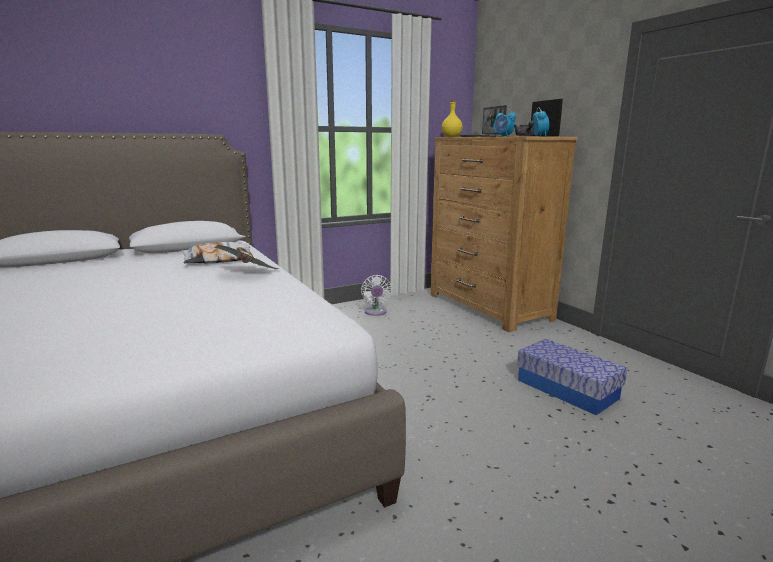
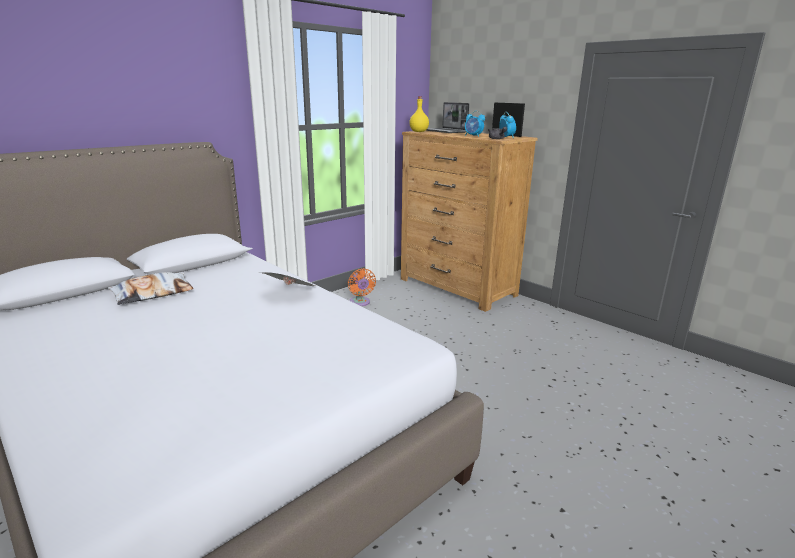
camera: 15 degrees left, 5 degrees up
(218, 260) = (243, 279): pillow -> pillow (153, 293)
(375, 312) = (360, 303): white fan -> orange fan
(567, 389) = (553, 360): storage box -> none

